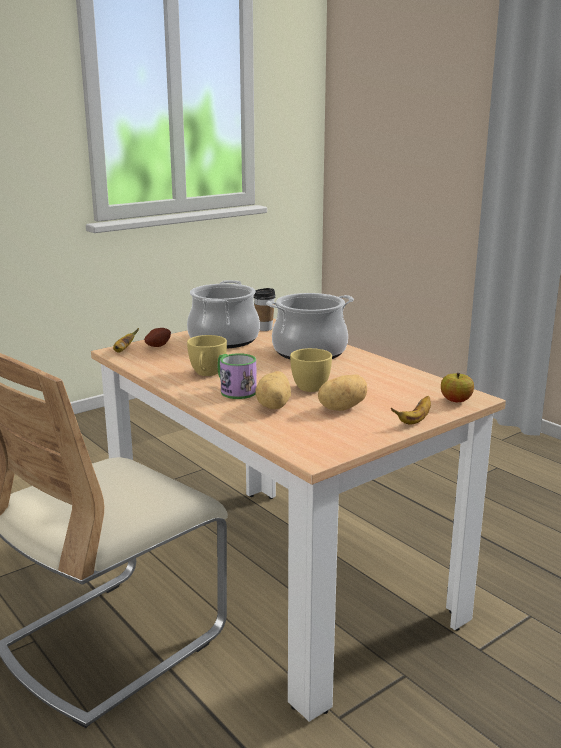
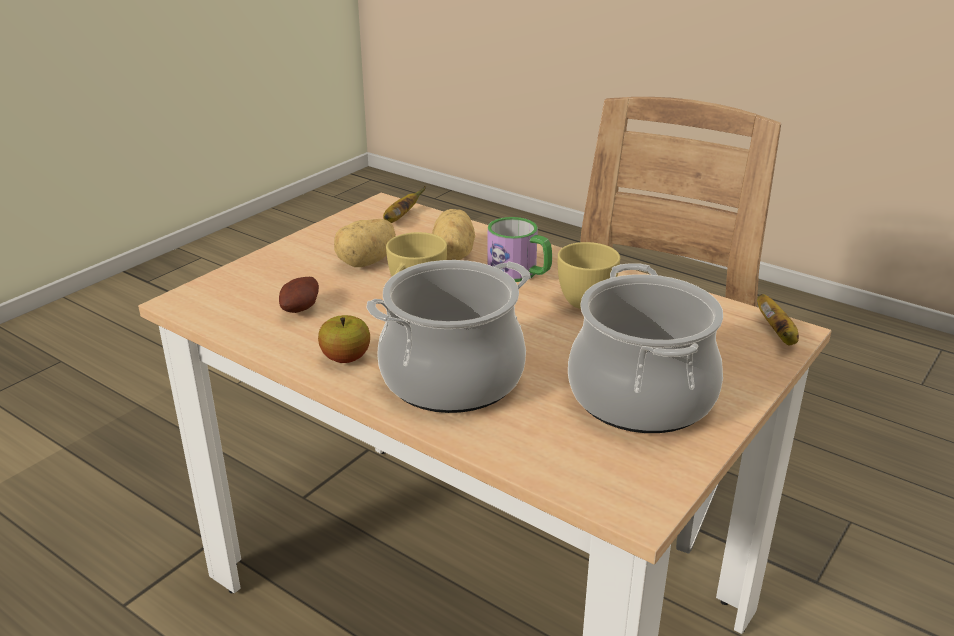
camera: 165 degrees right, 10 degrees up
(157, 346) = (739, 356): potato -> potato (302, 309)
(264, 328) = (592, 459): cup -> none
(415, 420) = (275, 255): banana -> banana (400, 218)
(456, 401) = (212, 292): apple -> apple (346, 358)

